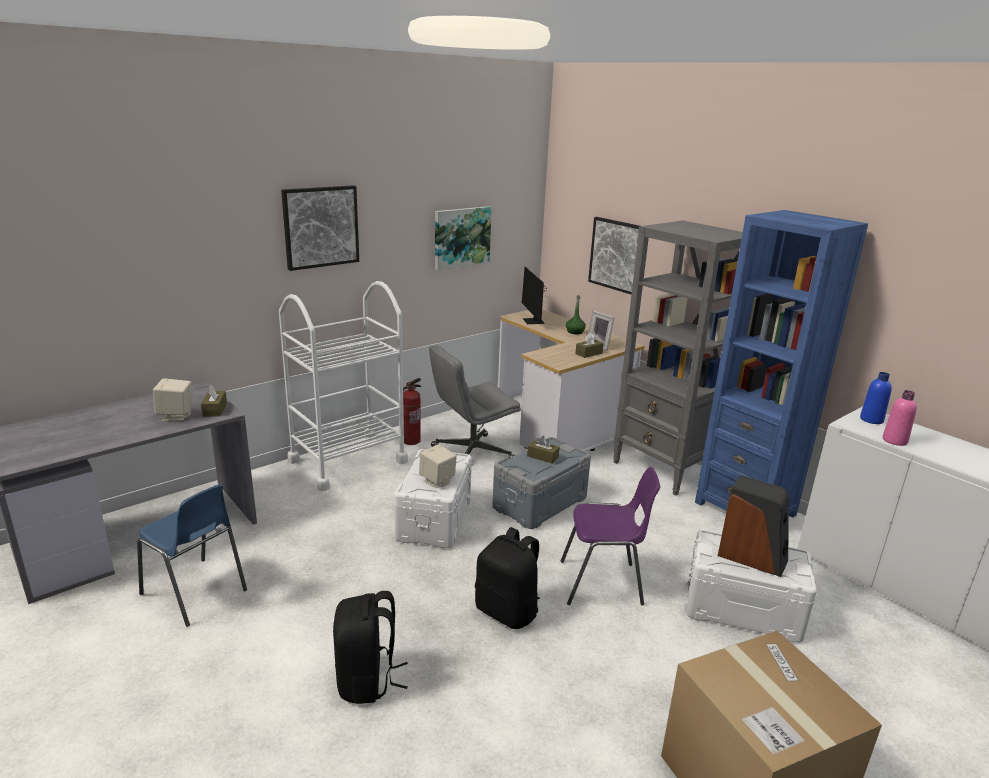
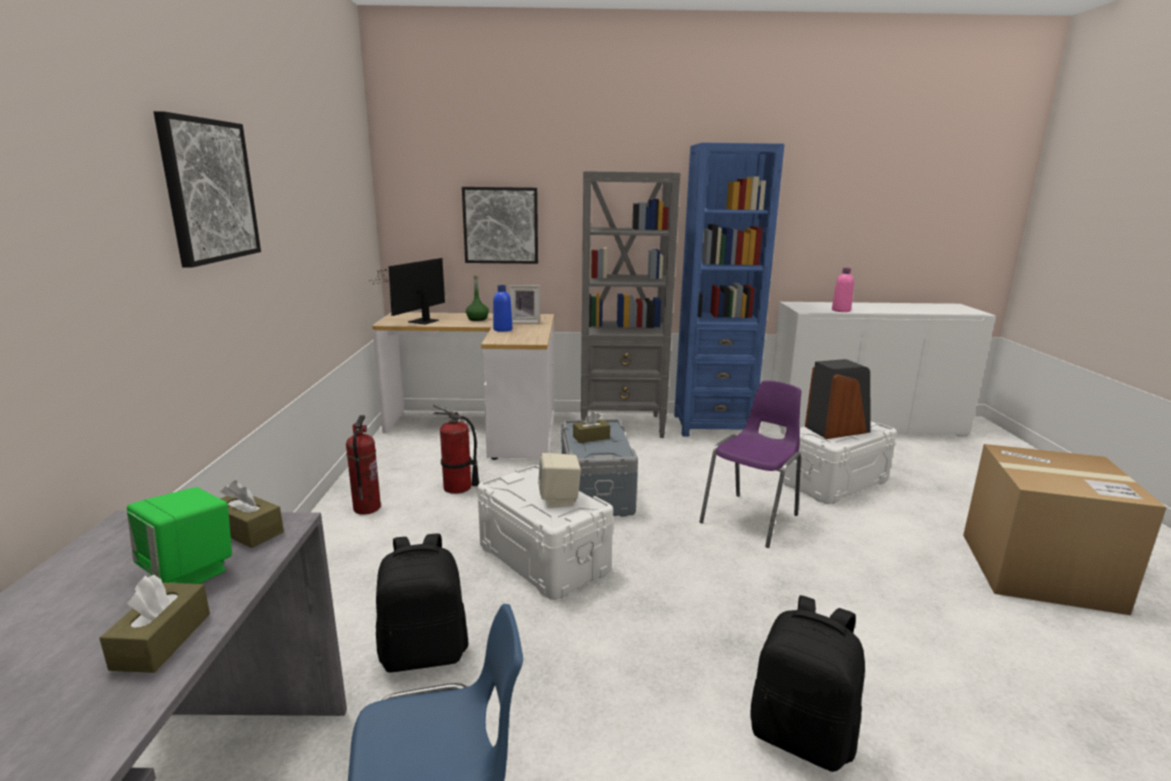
camera: 50 degrees left, 5 degrees down
(176, 416) = (190, 573): beige speaker -> green speaker
(348, 461) = (329, 566): white cart -> none
(461, 237) = (330, 220): picture -> none
(471, 454) = (457, 488): grey office chair -> fire extinguisher
(508, 611) = (751, 583): black backpack -> black backpack (424, 652)
(533, 322) = (420, 322): monitor -> monitor turned 90 degrees clockwise
(589, 353) = (533, 328): brown tissue box -> brown tissue box (162, 641)
(871, 420) = (804, 305): blue bottle -> blue bottle (502, 329)

